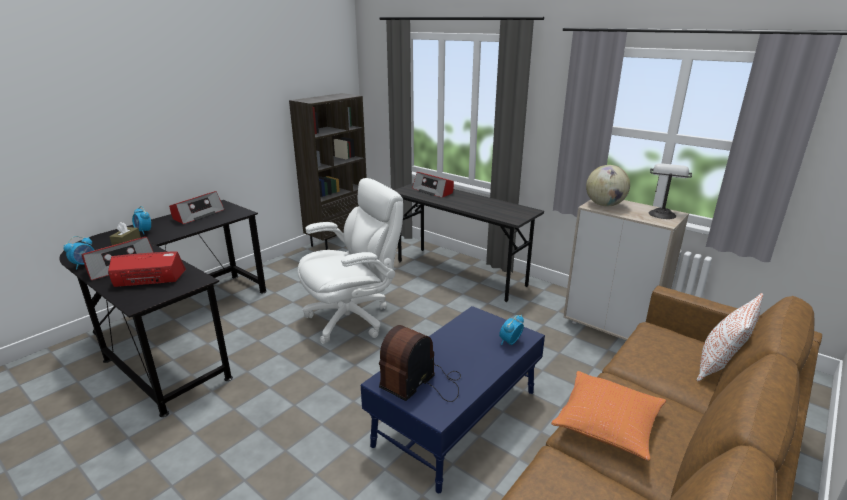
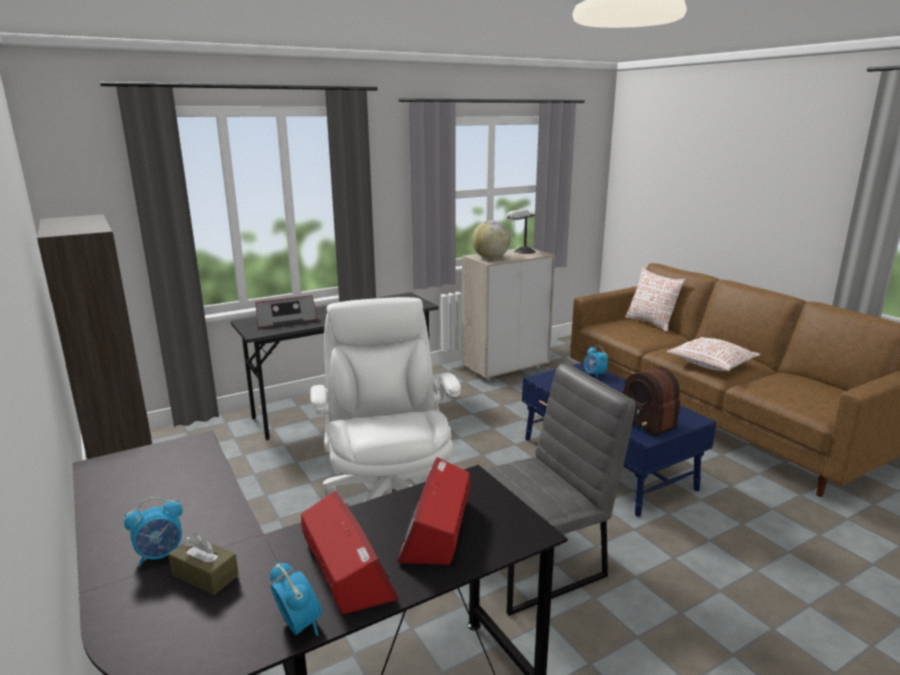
camera: 70 degrees left, 5 degrees down
(197, 215) = (137, 489): radio -> none
(292, 395) = (536, 564): none -> grey chair
(606, 424) = (712, 364): orange pillow -> white pillow

